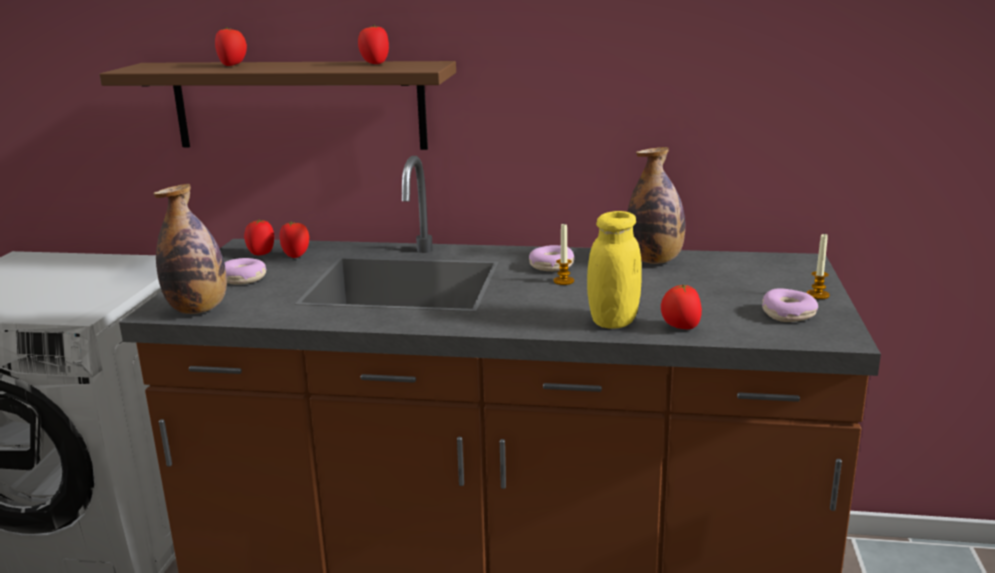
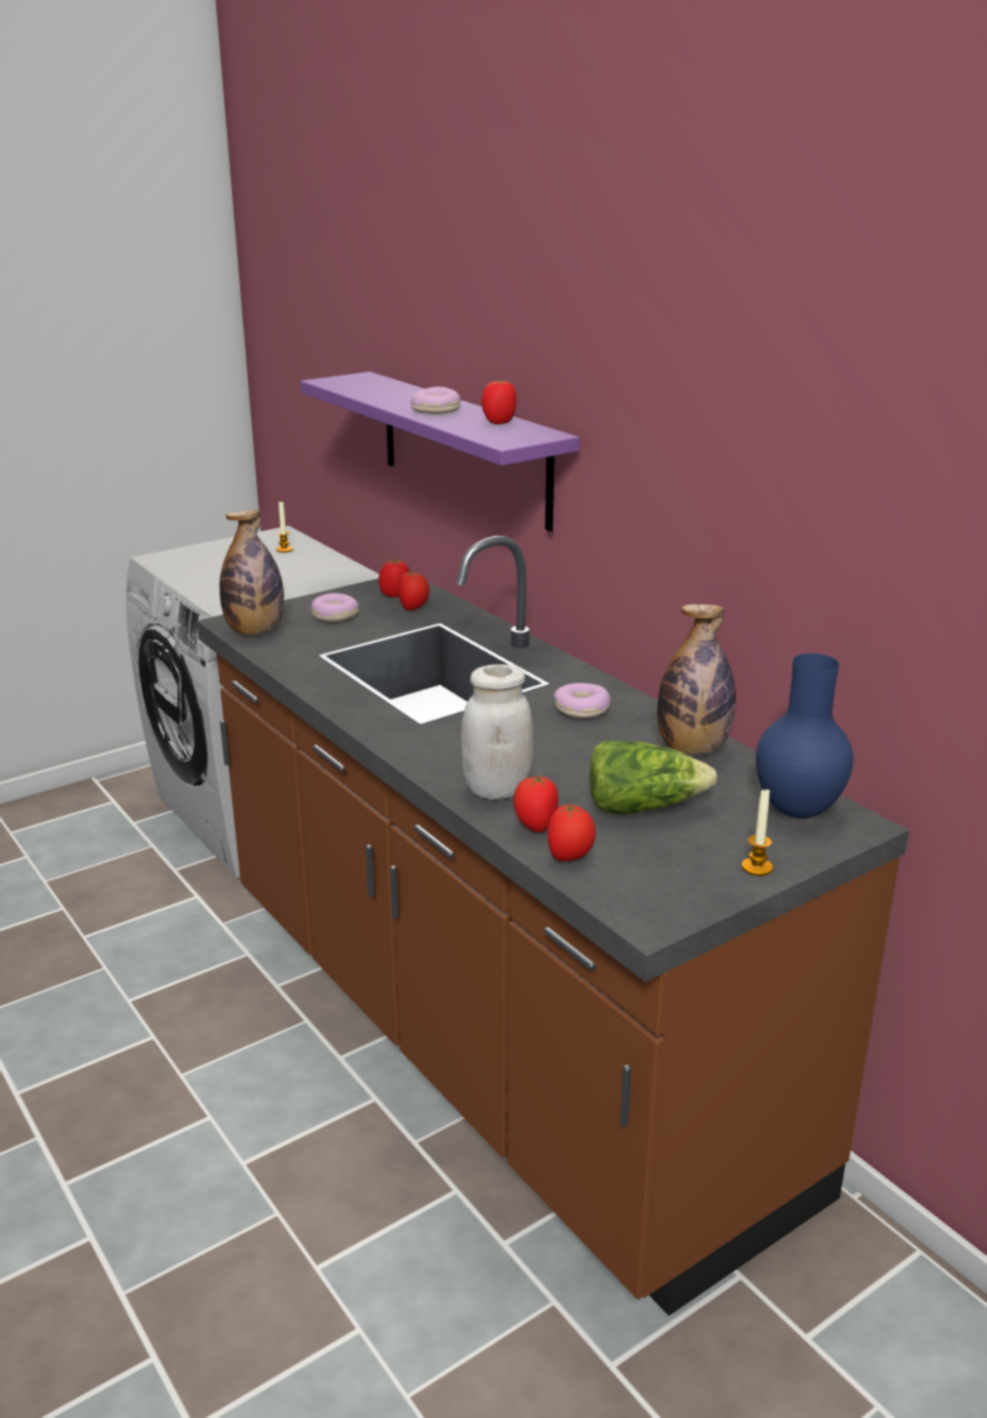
camera: 45 degrees right, 5 degrees up
(233, 65) = (403, 394): tomato -> tomato (570, 857)
(298, 105) = (464, 448): brown shelf -> purple shelf
(563, 281) = (554, 730): candle -> candle (284, 549)
(613, 321) = (497, 789): yellow jar -> white jar
(703, 294) = (643, 807): none -> lettuce
(768, 266) = (795, 812): none -> blue vase
(788, 314) = (668, 869): donut -> donut (437, 410)

